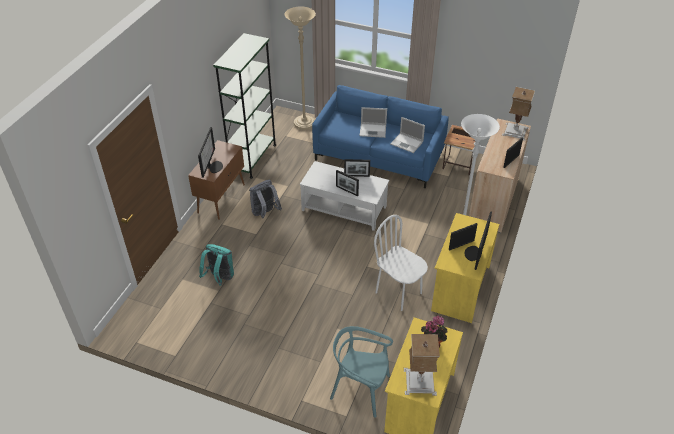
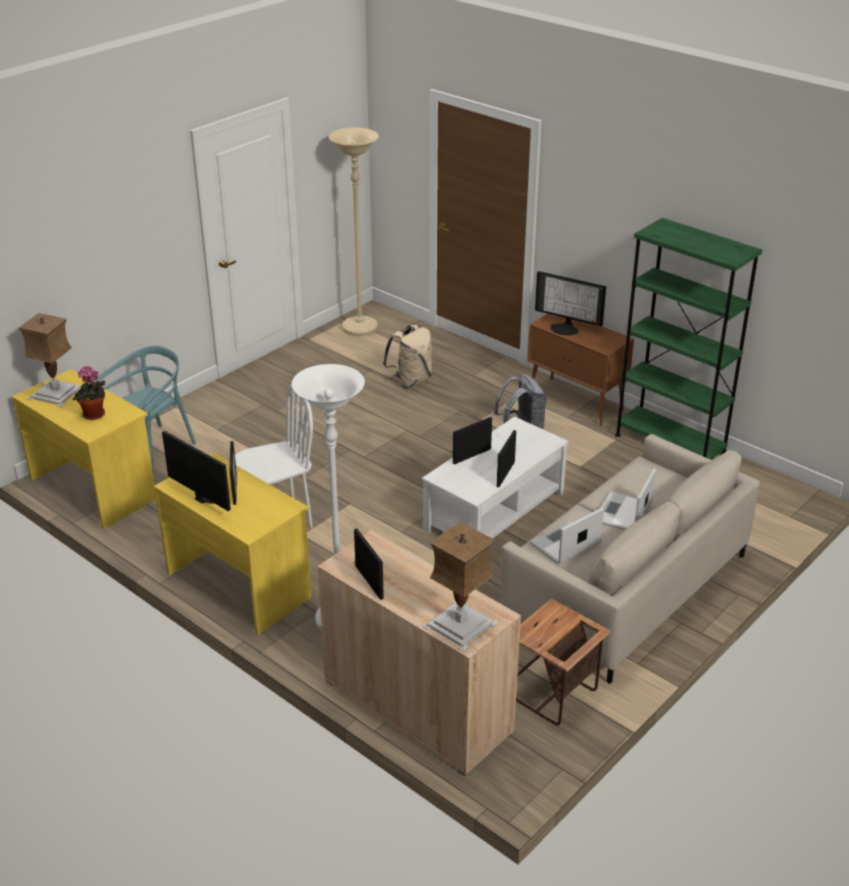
camera: 110 degrees right, 10 degrees down
(219, 278) = (410, 380): turquoise backpack -> beige backpack
(304, 123) = (764, 518): beige floor lamp -> beige floor lamp (360, 328)
(379, 156) = (625, 587): blue sofa -> beige sofa

